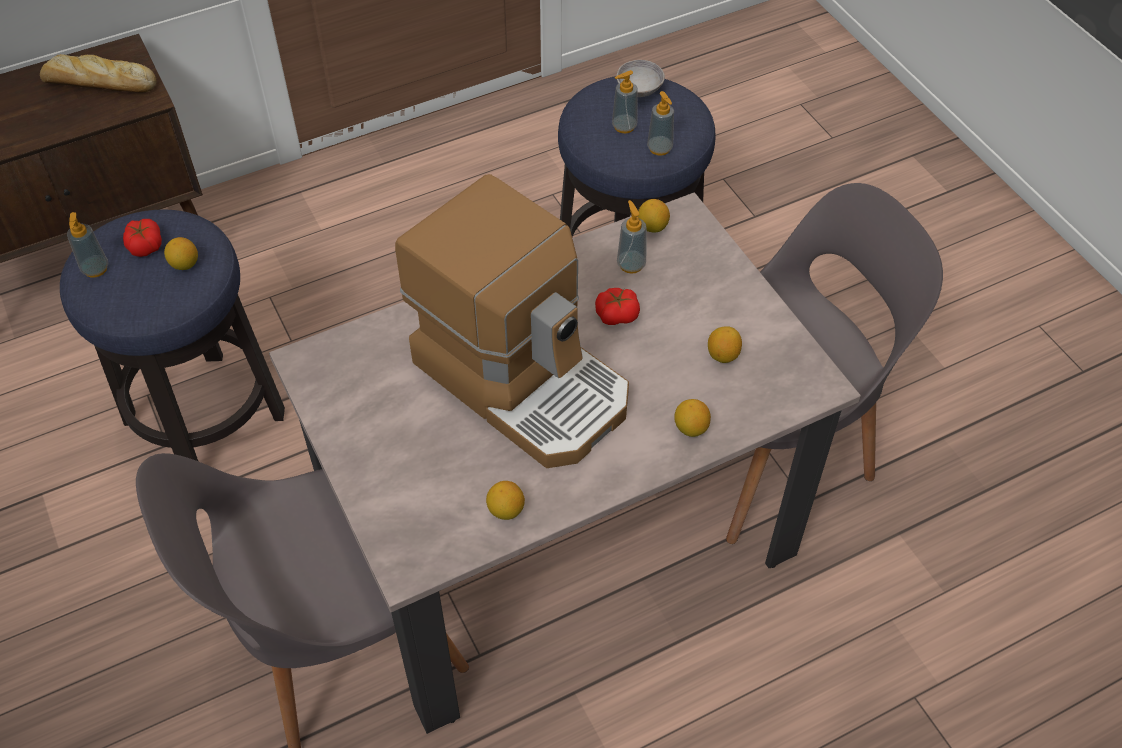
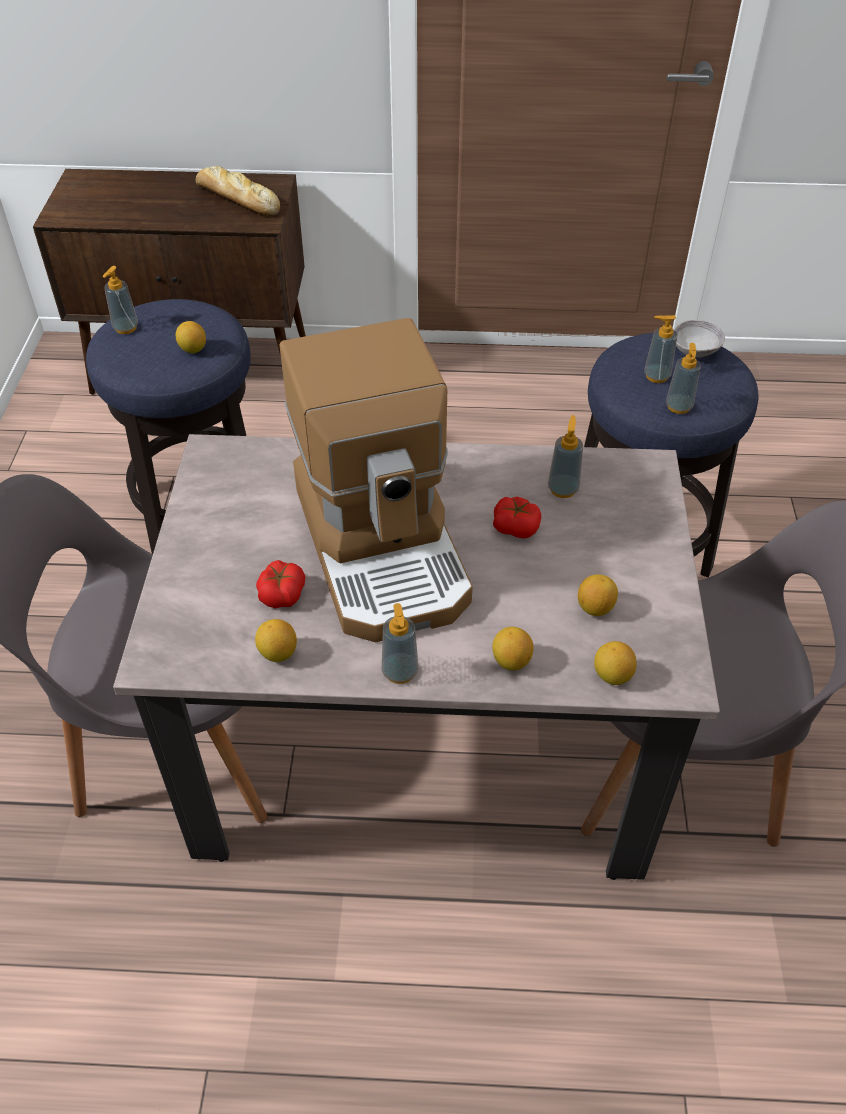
camera: 30 degrees right, 5 degrees down
(145, 245) = (175, 324): tomato -> tomato (282, 594)
(613, 478) = (400, 671): none -> soap dispenser
(652, 227) = (609, 465): lemon -> lemon (612, 676)

